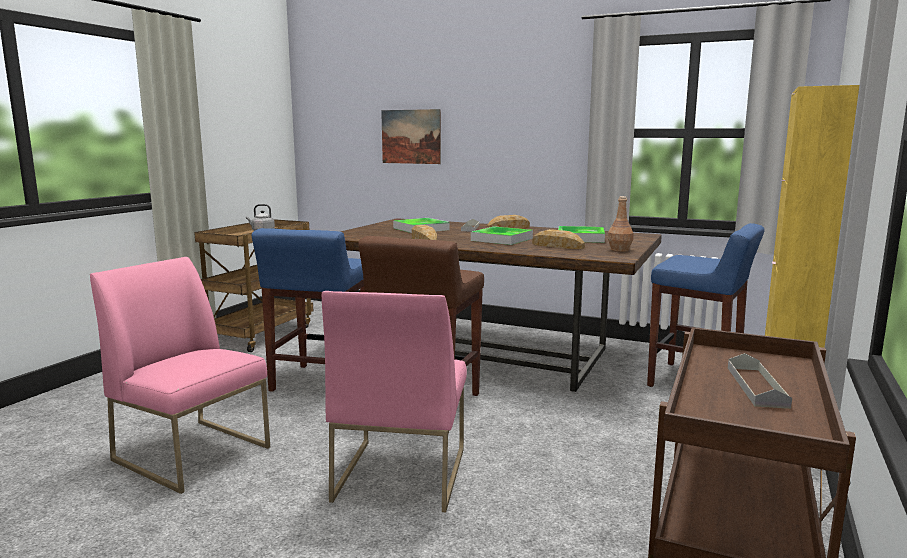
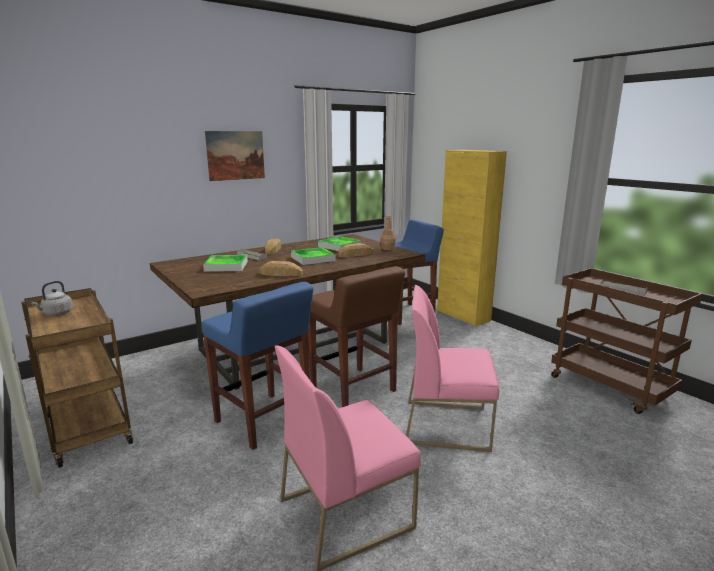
camera: 60 degrees left, 5 degrees up
(400, 473) = (447, 424): pink chair -> pink chair turned 150 degrees clockwise
(411, 136) = (143, 182): picture -> picture (235, 155)

